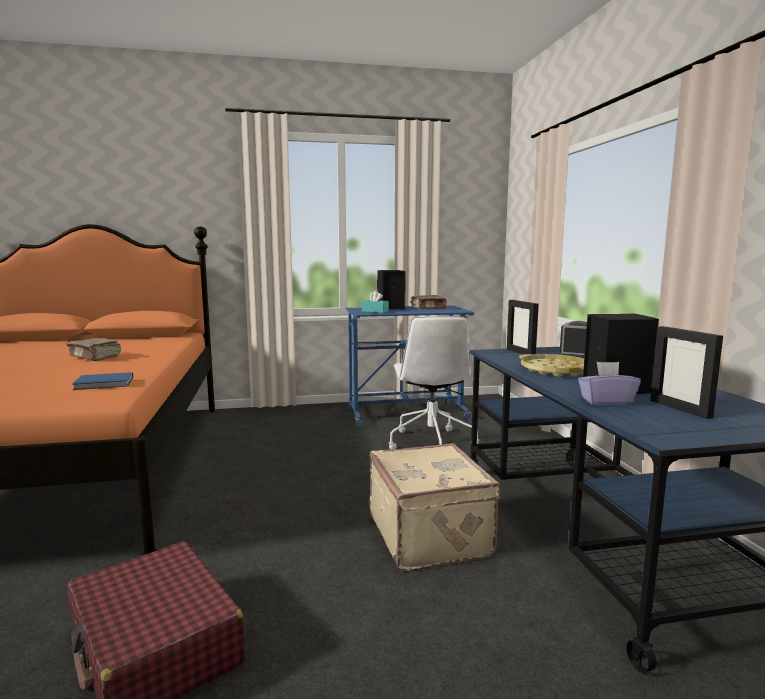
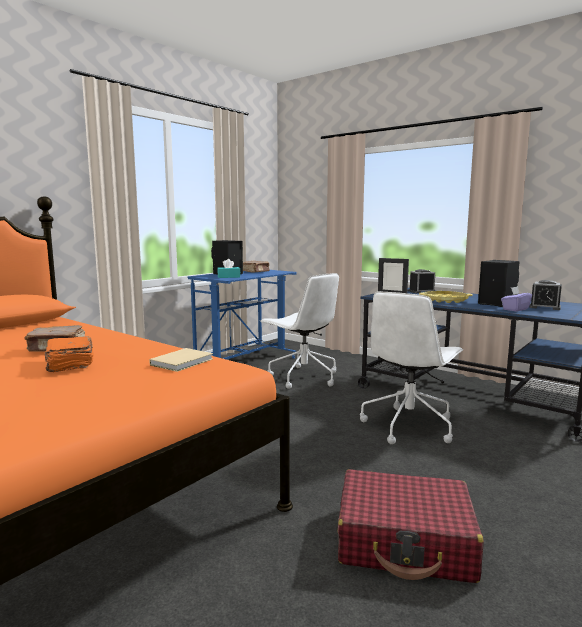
camera: 40 degrees left, 0 degrees up
(57, 369) = (70, 363): none -> orange book
(105, 383) = (183, 362): blue book -> beige book
(431, 535) = (410, 425): beige suitcase -> white office chair
(681, 408) = (544, 307): picture frame -> alarm clock

